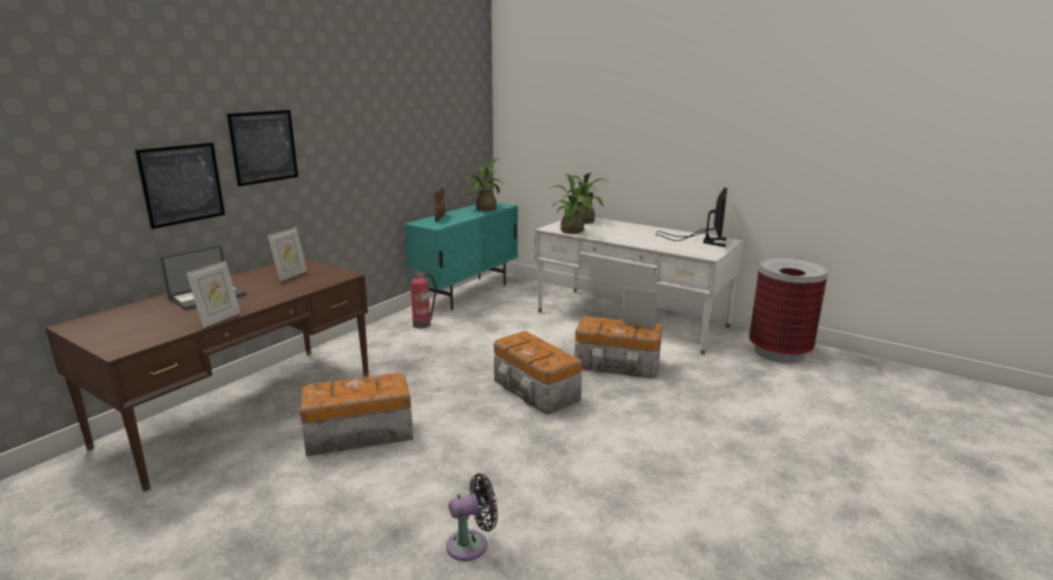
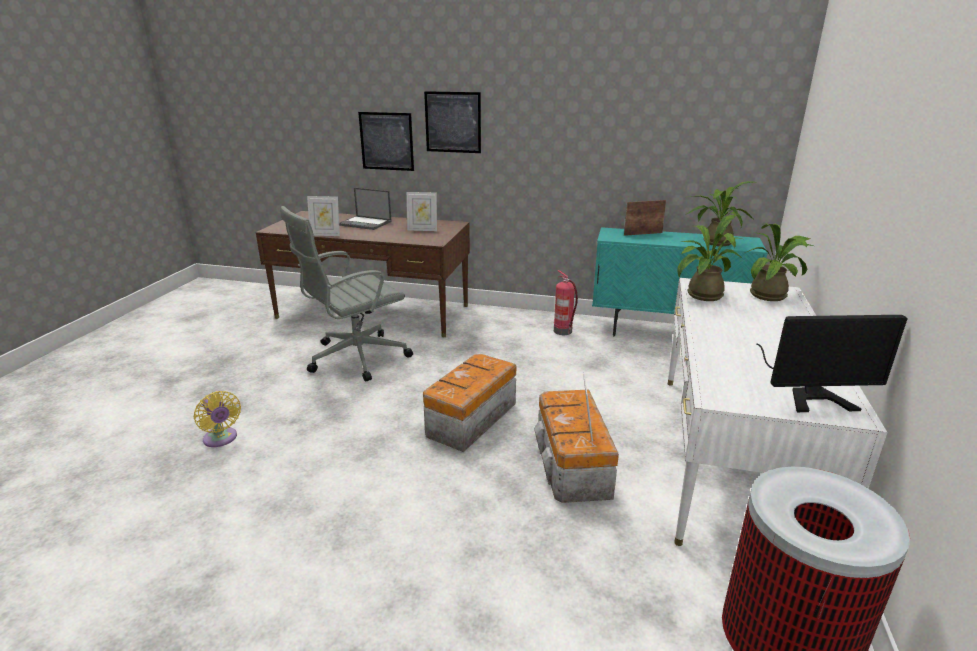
camera: 70 degrees right, 5 degrees up
(358, 434) = (355, 358): storage box -> grey office chair
(471, 544) = (221, 439): black fan -> yellow fan

